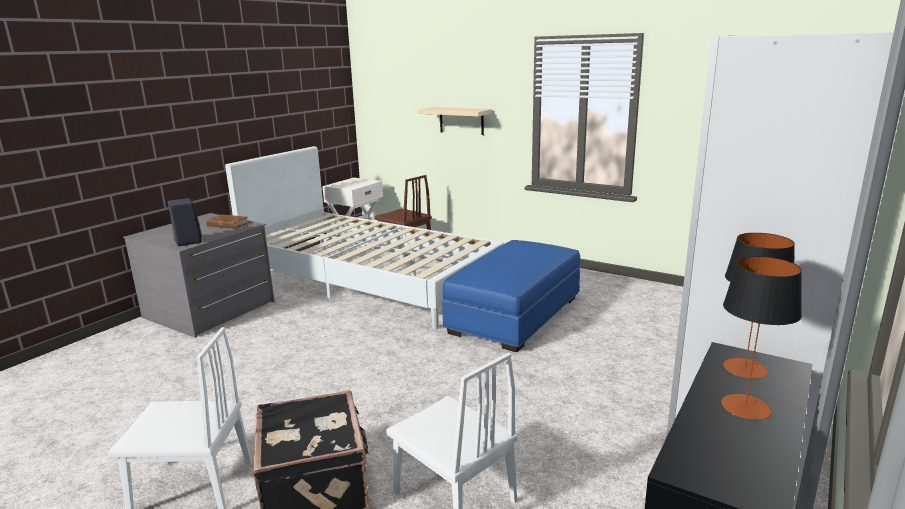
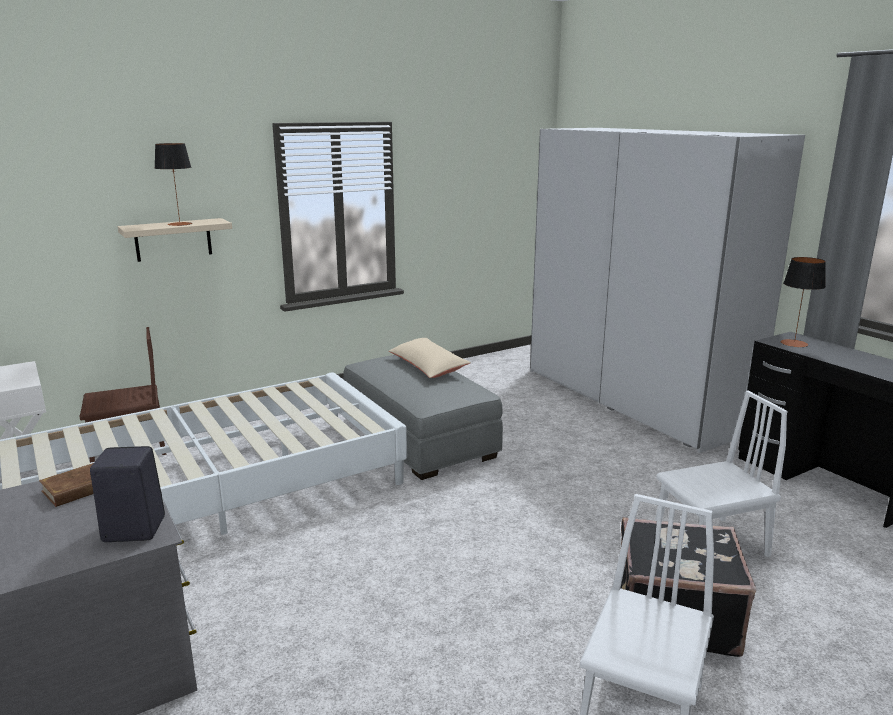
camera: 65 degrees left, 0 degrees up
(514, 314) = (418, 437): blue ottoman -> grey ottoman
(539, 258) = (428, 367): none -> beige pillow
(745, 407) = (841, 355): table lamp -> table lamp (180, 224)

